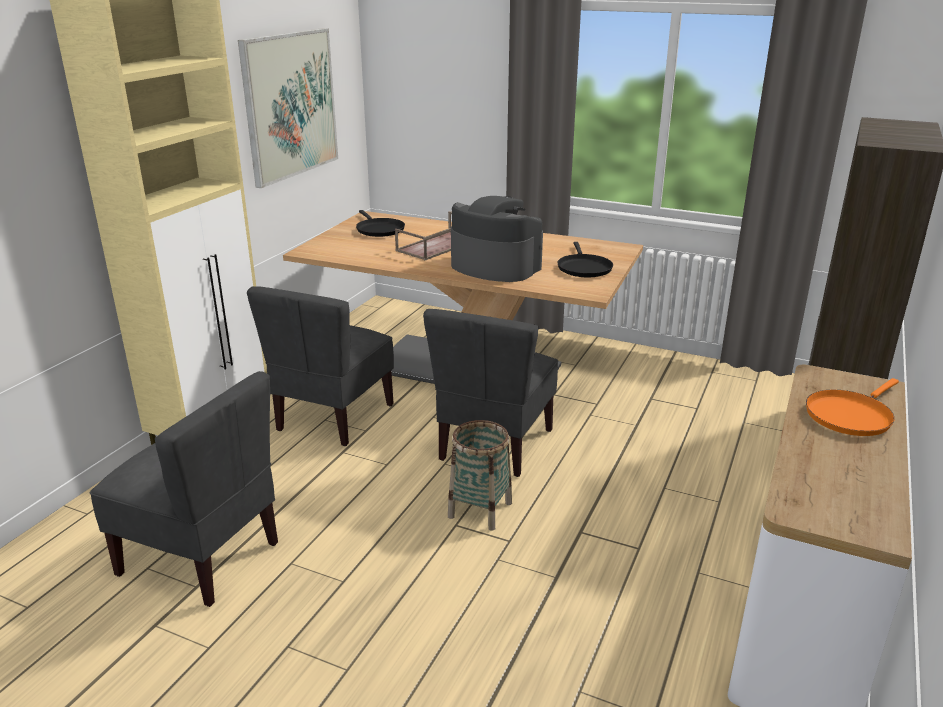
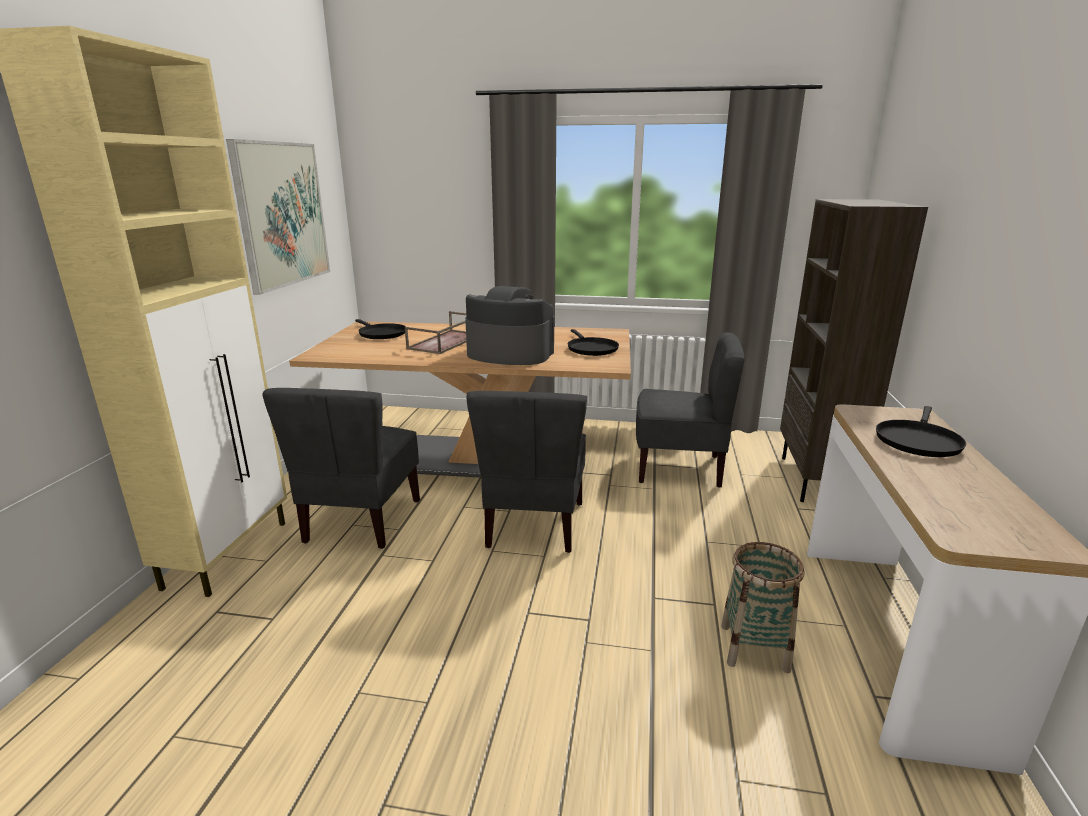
camera: 15 degrees left, 5 degrees down
(201, 557) = (244, 707): grey chair -> grey chair (679, 468)
(480, 510) = (546, 592): basket -> basket (754, 648)
(850, 415) = (917, 441): orange frying pan -> black frying pan

